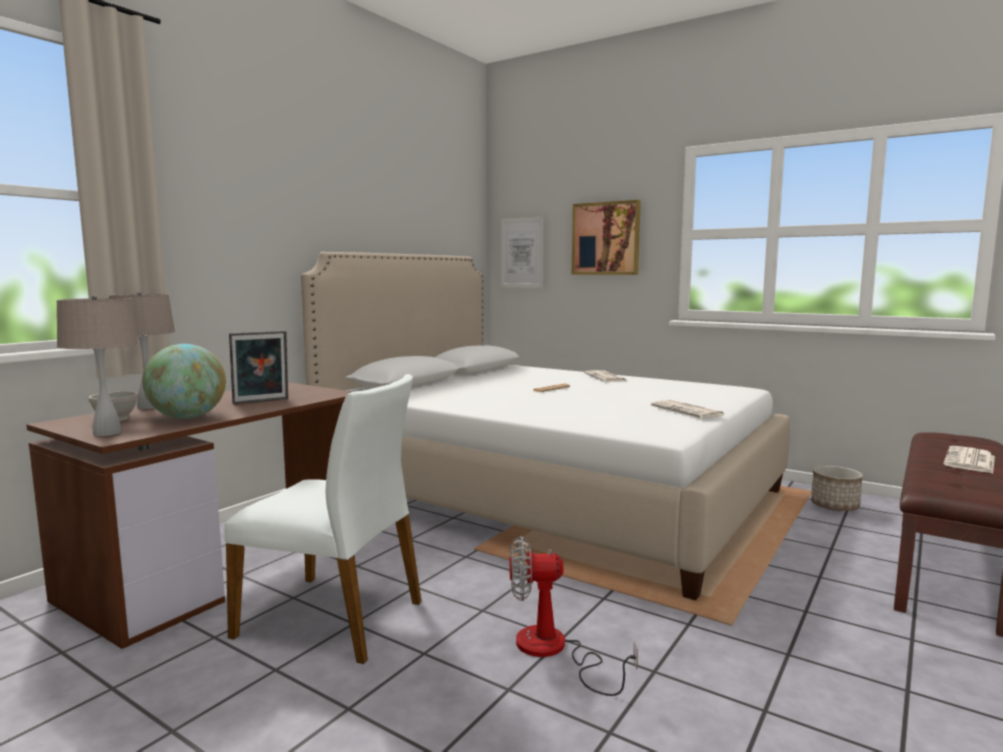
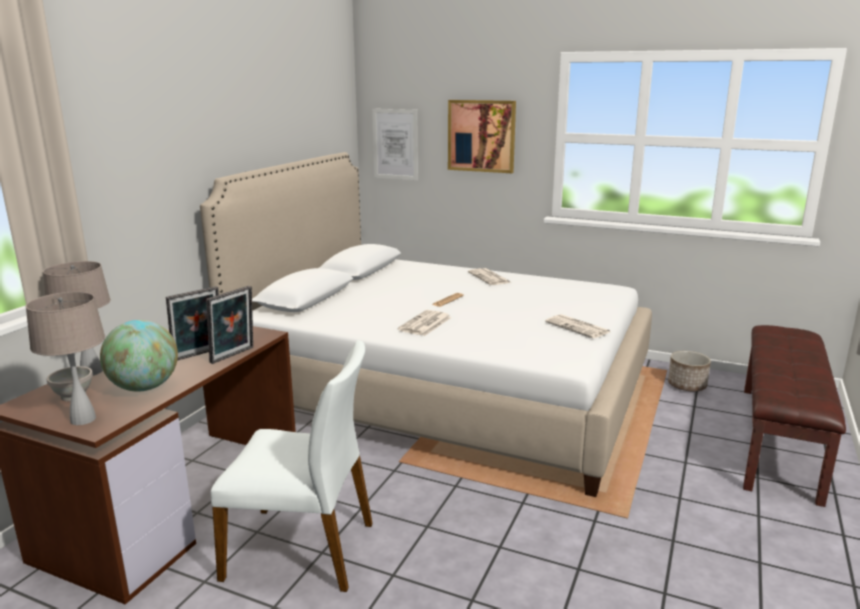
camera: 10 degrees left, 10 degrees up
(295, 403) = (234, 355): none -> picture frame
(554, 651) = (497, 560): fan -> none
(970, 461) = (800, 361): newspaper -> newspaper (425, 324)

